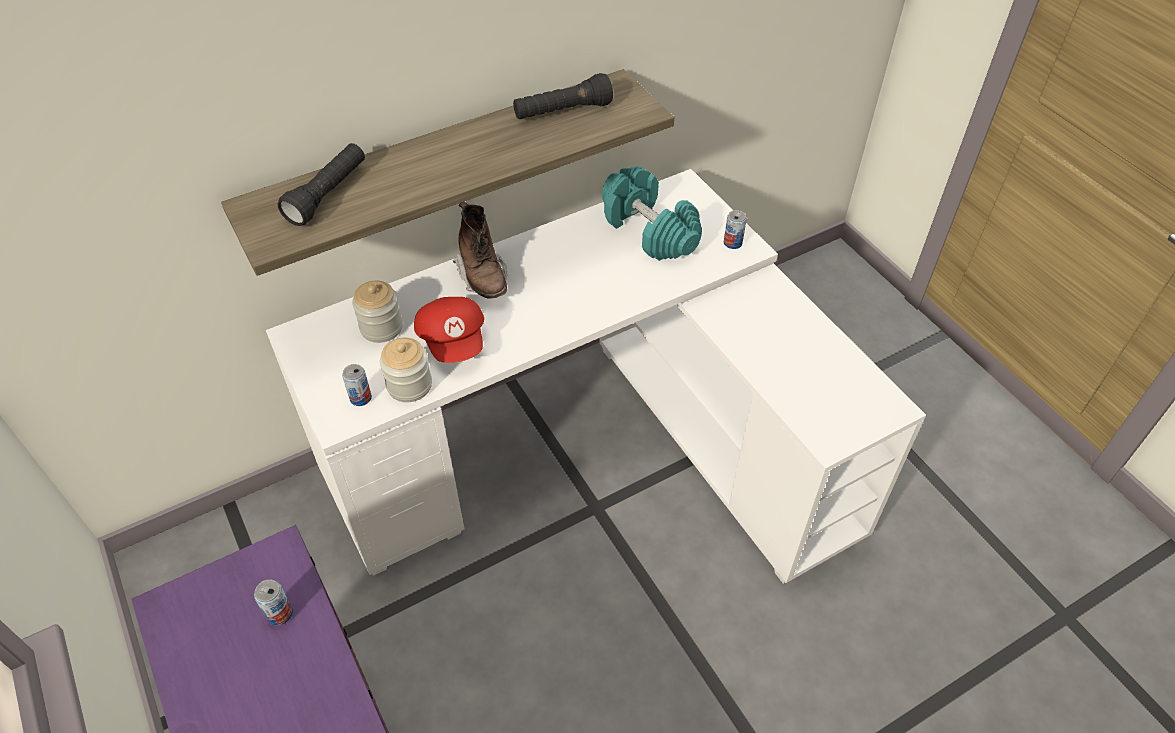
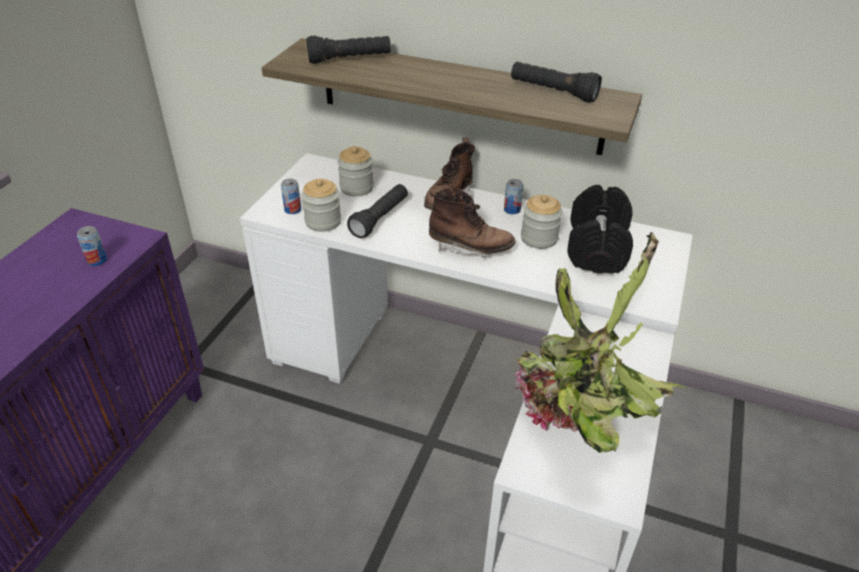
camera: 50 degrees right, 10 degrees down
(454, 340) = (380, 219): red cap -> black flashlight
(566, 307) = (469, 248): none -> brown boot
(601, 256) = (539, 238): none -> jar
(648, 231) = (596, 247): turquoise dumbbell -> black dumbbell
(732, 243) = (650, 294): can -> can (512, 210)
(809, 375) = (583, 419): none -> potted plant

